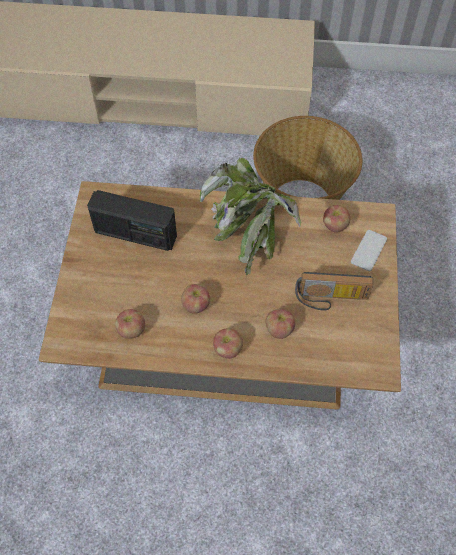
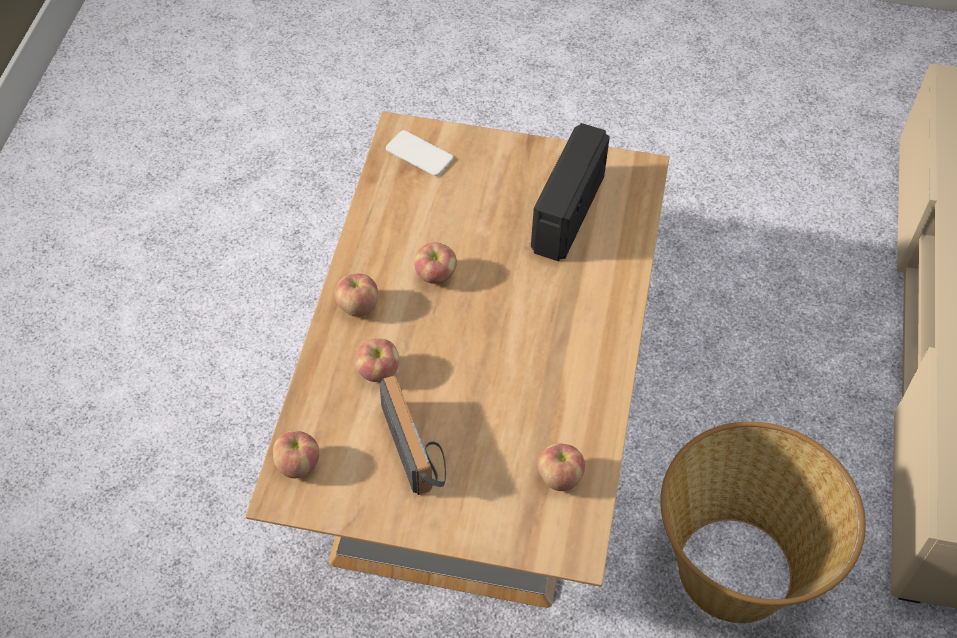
camera: 95 degrees right, 5 degrees down
(131, 330) = (407, 202): apple -> apple (297, 464)
(251, 233) = (555, 356): potted plant -> none
(331, 299) = (418, 447): radio -> radio turned 150 degrees clockwise
(368, 250) = (504, 520): phone -> phone (419, 154)

